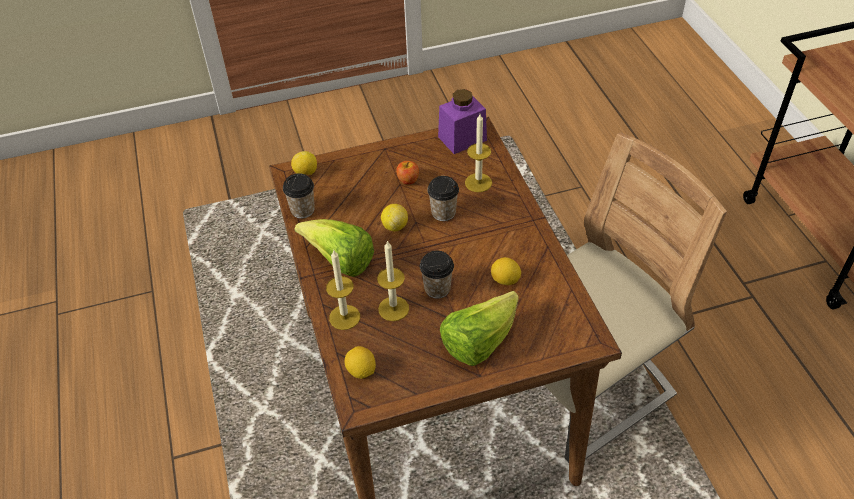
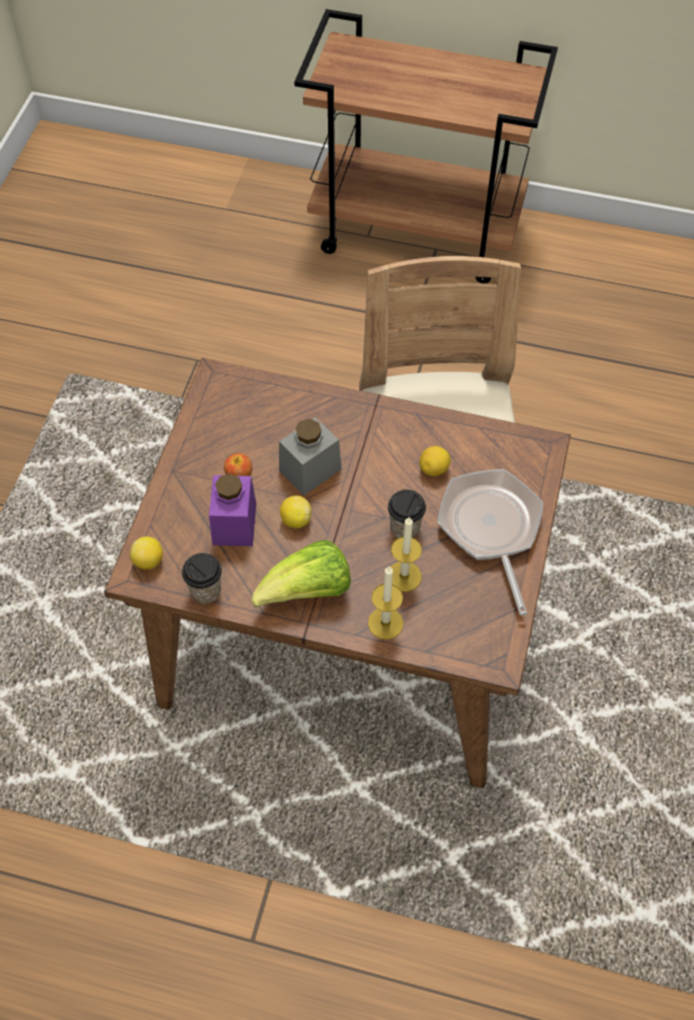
camera: 60 degrees left, 10 degrees up
(361, 371) = (461, 640): lemon -> none
(443, 213) = (310, 470): cup -> grey jar
(462, 138) = (217, 397): purple jar -> purple jar (234, 524)
(478, 182) = (291, 419): candle -> none
(479, 342) = (491, 529): lettuce -> frying pan

